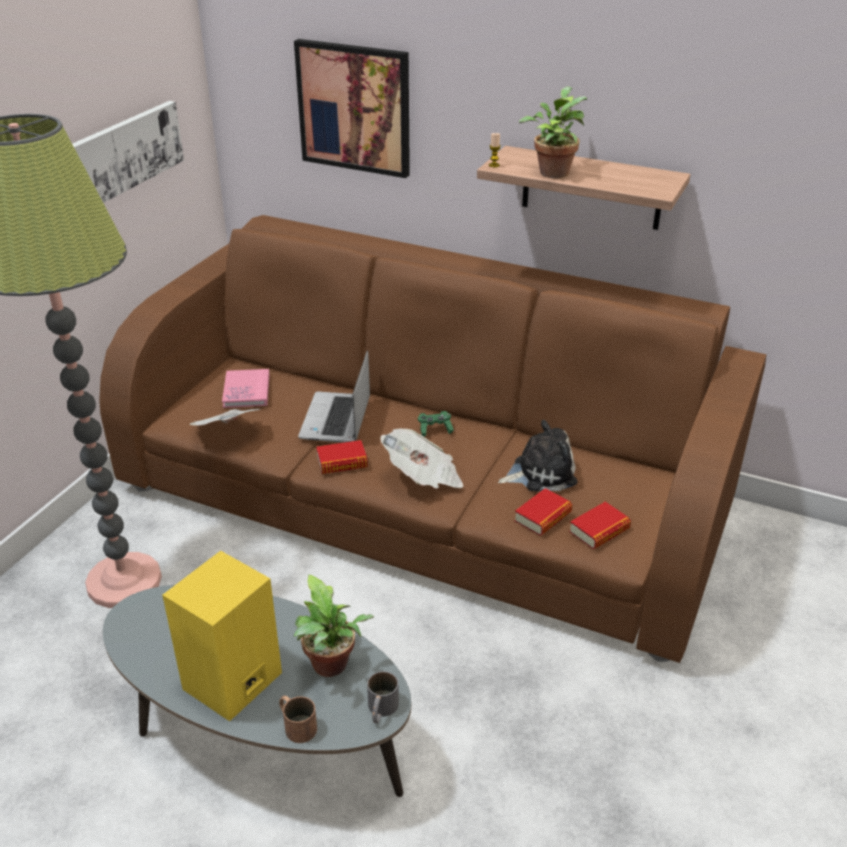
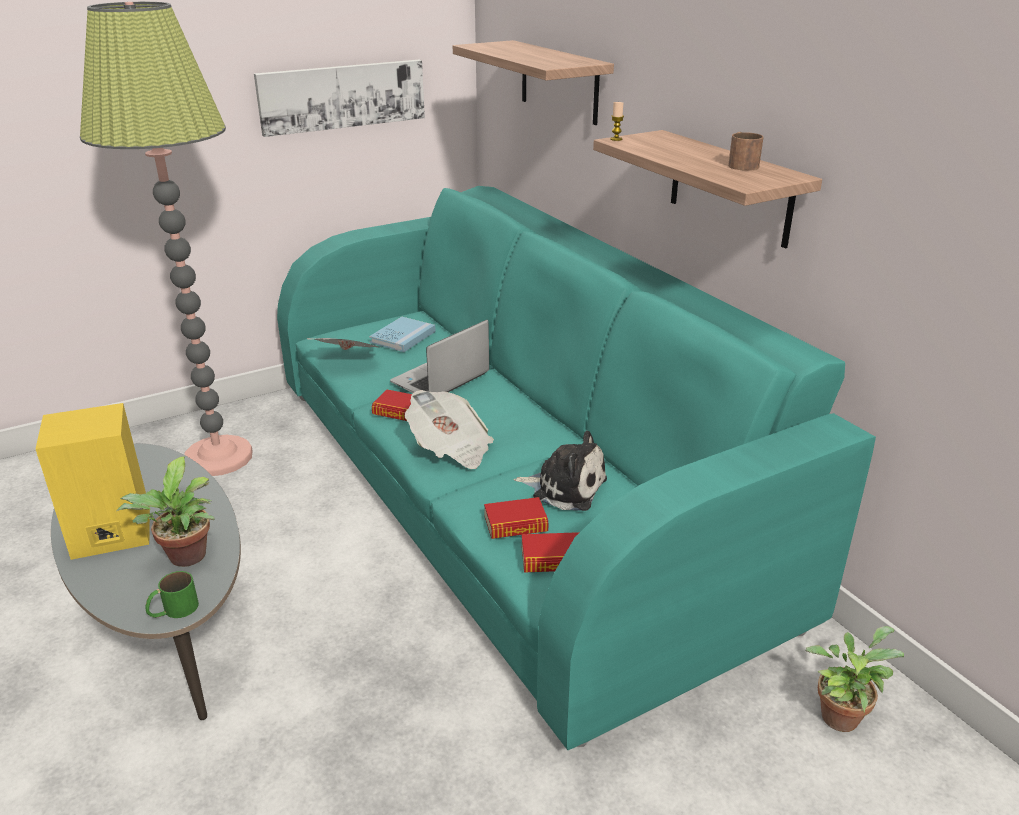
camera: 35 degrees right, 5 degrees down
(246, 391) = (403, 337): pink book -> blue book
(296, 724) = (105, 587): brown mug -> brown mug (740, 164)
(354, 108) = (559, 82): picture -> shelf
(381, 710) = (173, 610): grey mug -> green mug
(423, 496) = (509, 490): brown sofa -> turquoise sofa
(435, 429) = (515, 416): green game controller -> none
(553, 171) = (665, 152): potted plant -> potted plant (840, 714)

